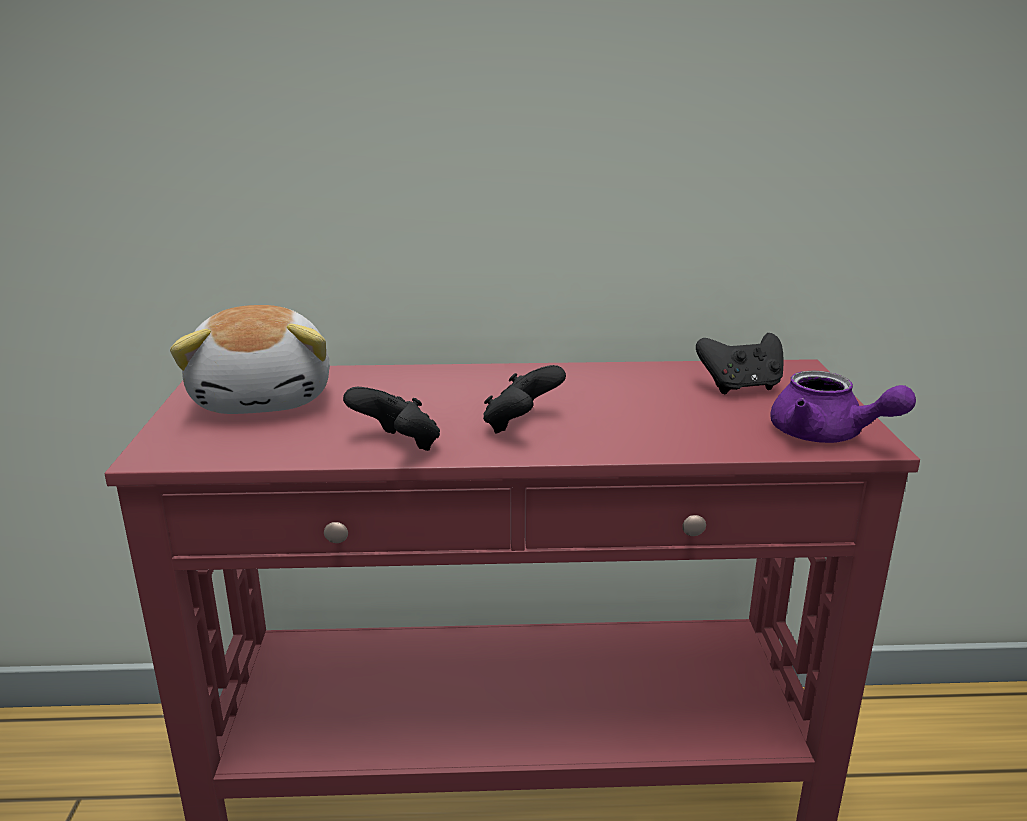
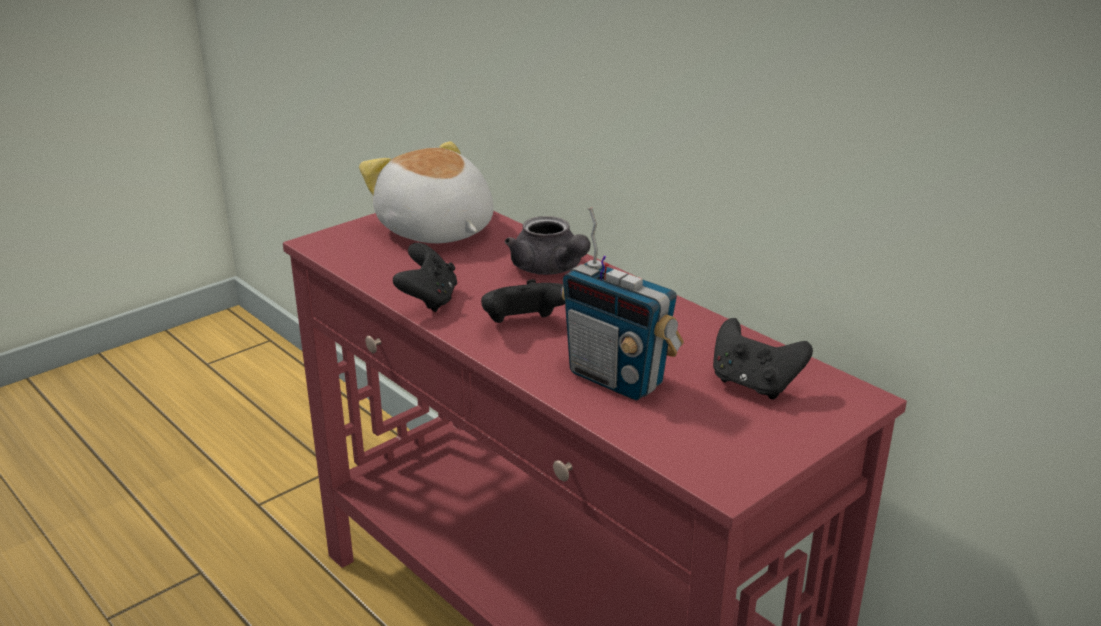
camera: 50 degrees right, 5 degrees up
(265, 398) = (435, 231): plush toy -> plush toy turned 105 degrees clockwise
(441, 384) = (550, 269): none -> grey teapot
(668, 424) = (616, 379): none -> radio
(827, 436) = (708, 456): purple teapot -> none

